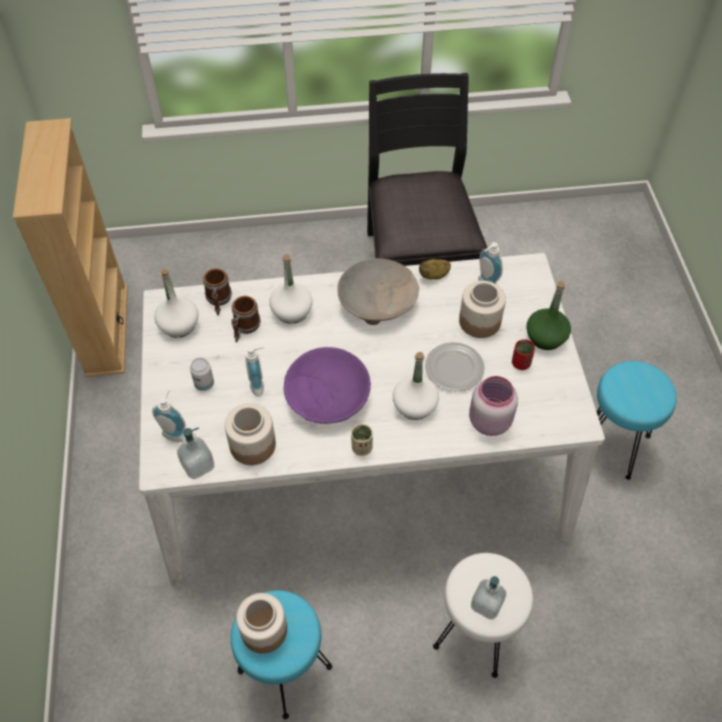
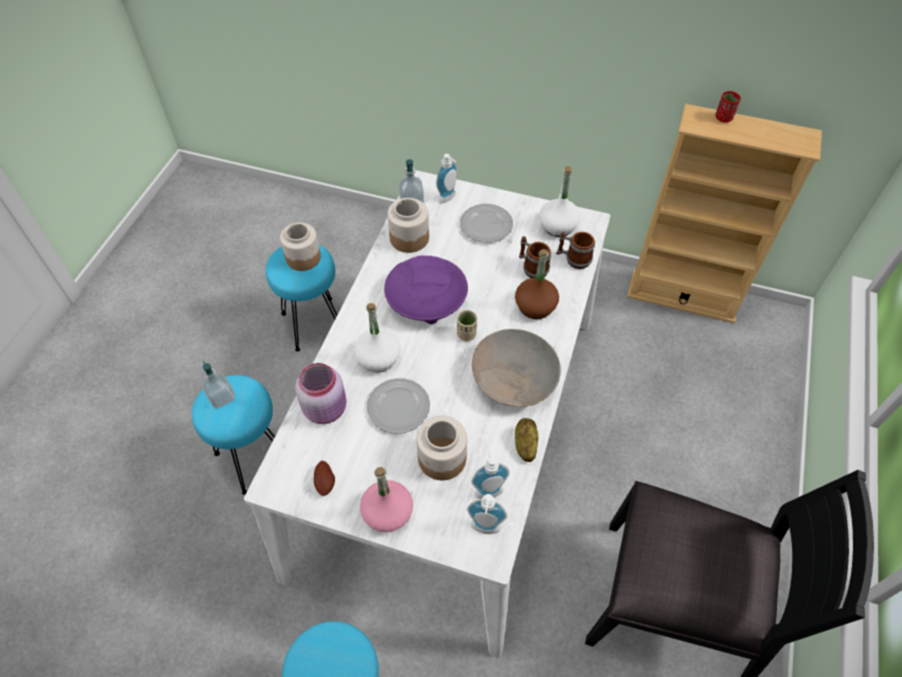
camera: 115 degrees right, 0 degrees up
(204, 384) = (486, 226): can -> plate
(260, 385) = (464, 259): soap dispenser -> soap dispenser (484, 530)
(292, 311) = (535, 306): white bottle -> brown bottle
(361, 448) = (362, 304): beige cup -> beige cup (466, 334)
(475, 634) = (254, 456): white stool -> turquoise stool
(520, 363) = (370, 470): red cup -> red cup (723, 118)
(545, 337) = (387, 513): green bottle -> pink bottle
(551, 388) = (325, 482): none -> potato

